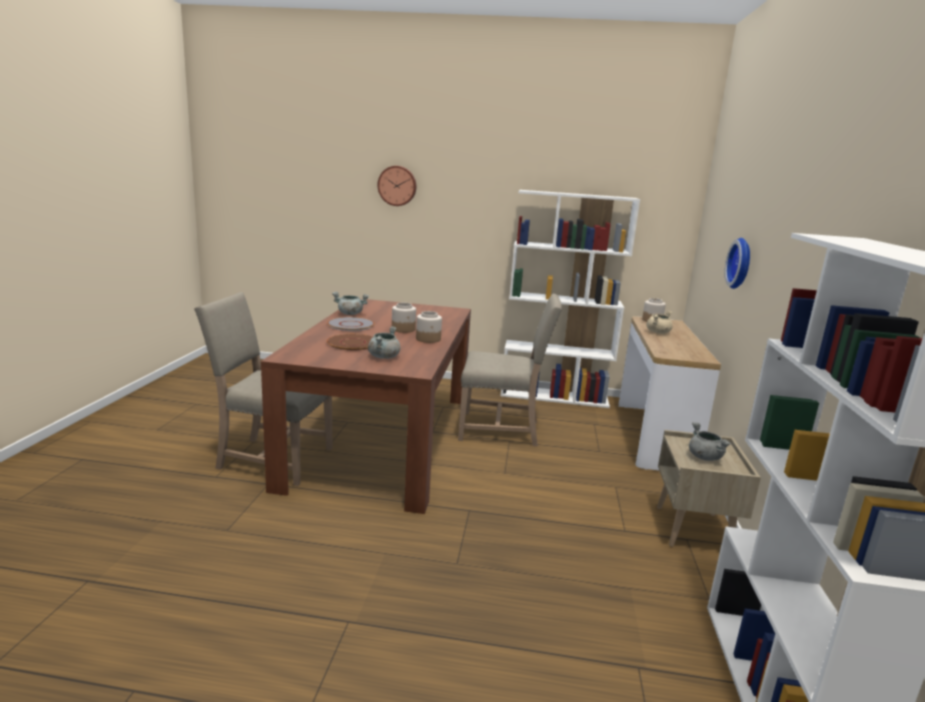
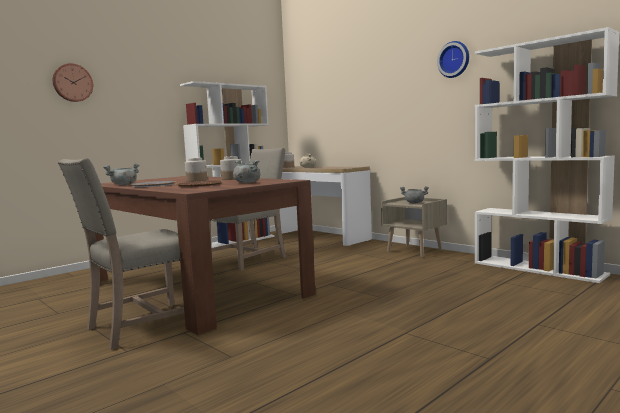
camera: 50 degrees left, 10 degrees down
(742, 263) = (362, 107): wall clock -> wall clock (454, 59)

